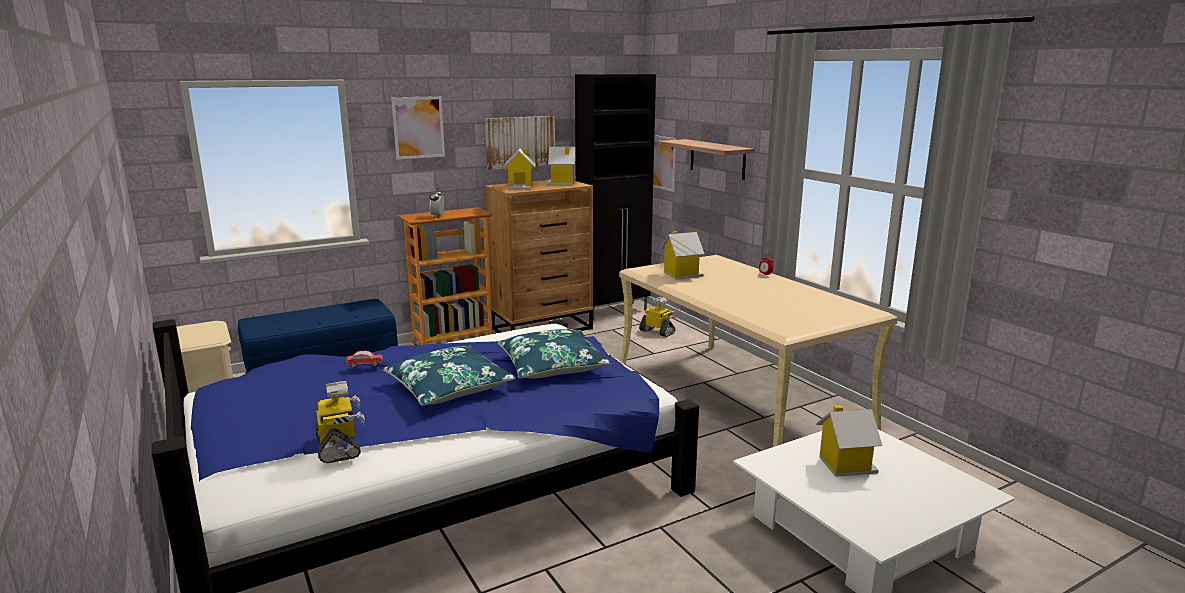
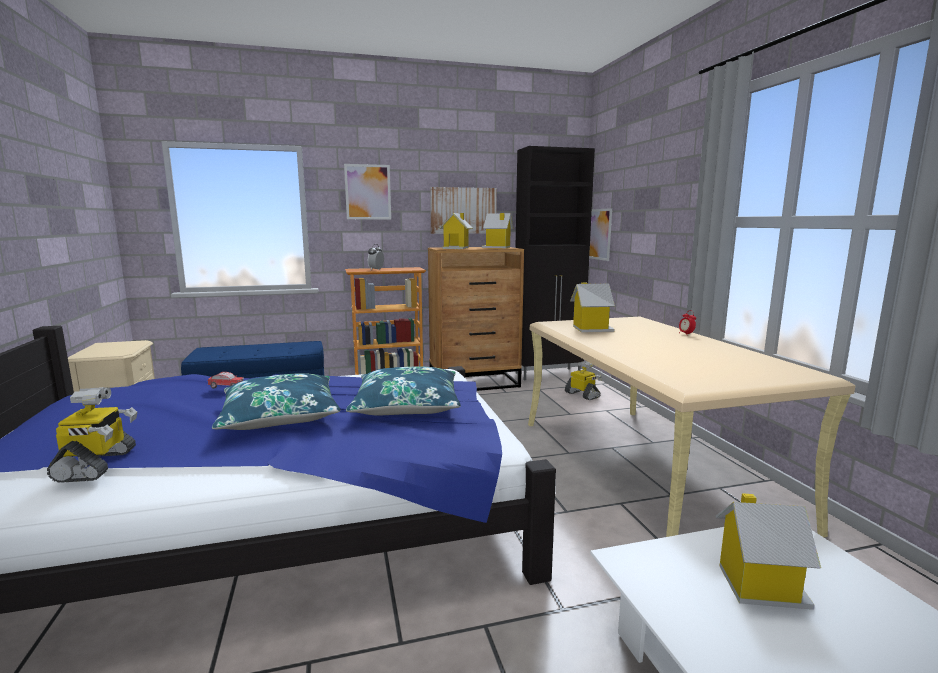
camera: 15 degrees right, 5 degrees down
(717, 159) = (648, 222): shelf -> none

